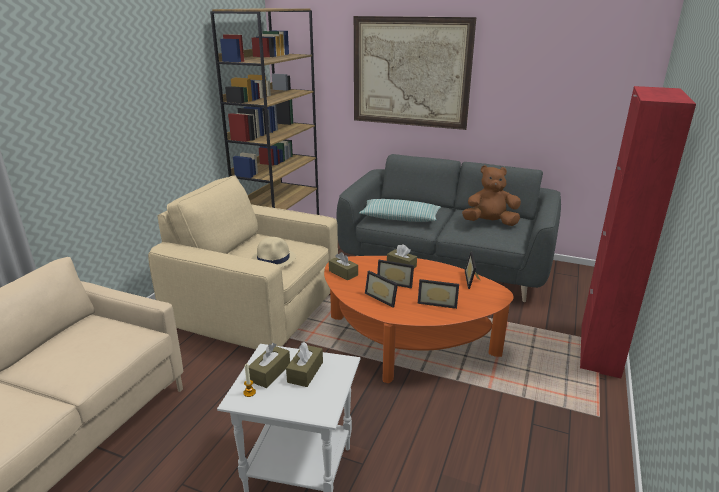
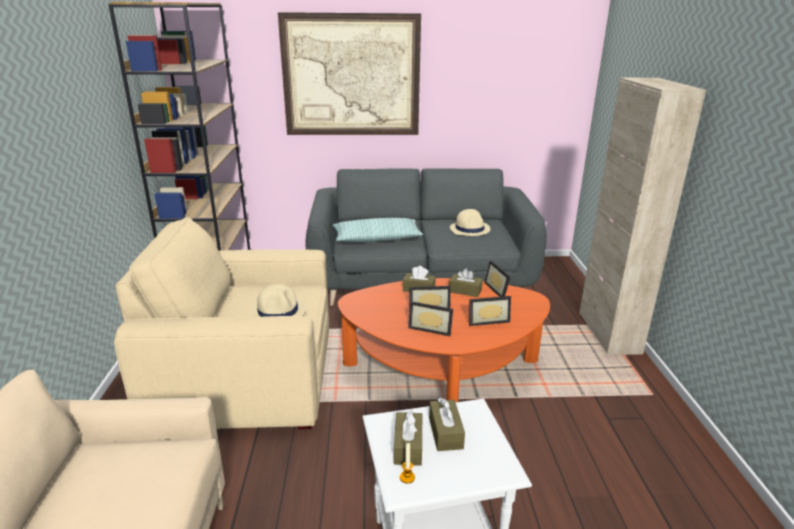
camera: 25 degrees left, 0 degrees up
(343, 273) = (365, 311): brown tissue box -> brown tissue box (465, 291)
(490, 223) = (470, 229): brown plush toy -> beige hat
(599, 349) = (608, 332): red cabinet -> beige cabinet

